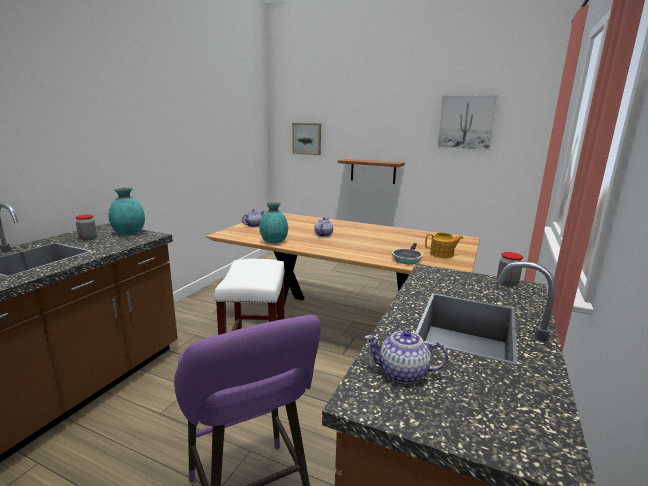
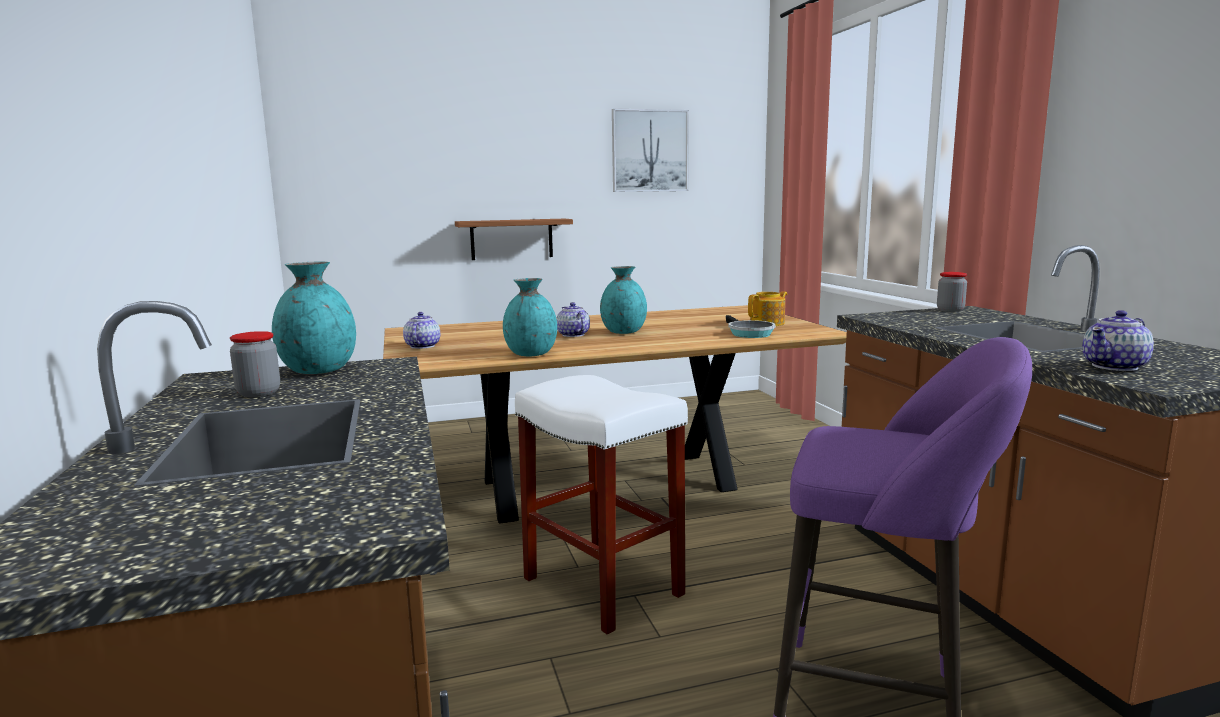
camera: 40 degrees left, 5 degrees down
(307, 138) = (369, 188): picture -> none
(349, 239) = (623, 332): none -> turquoise vase

